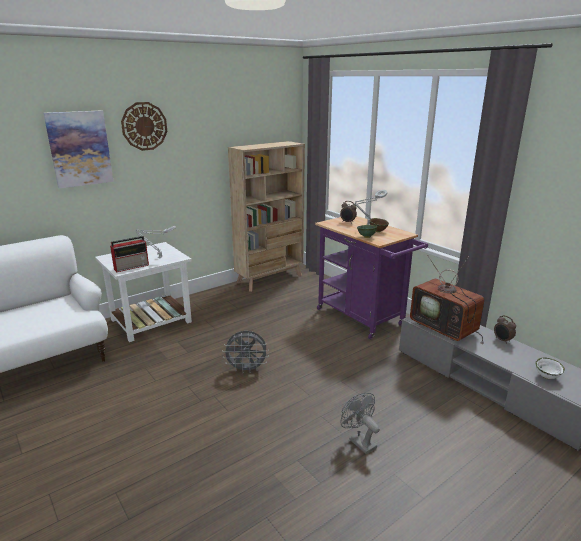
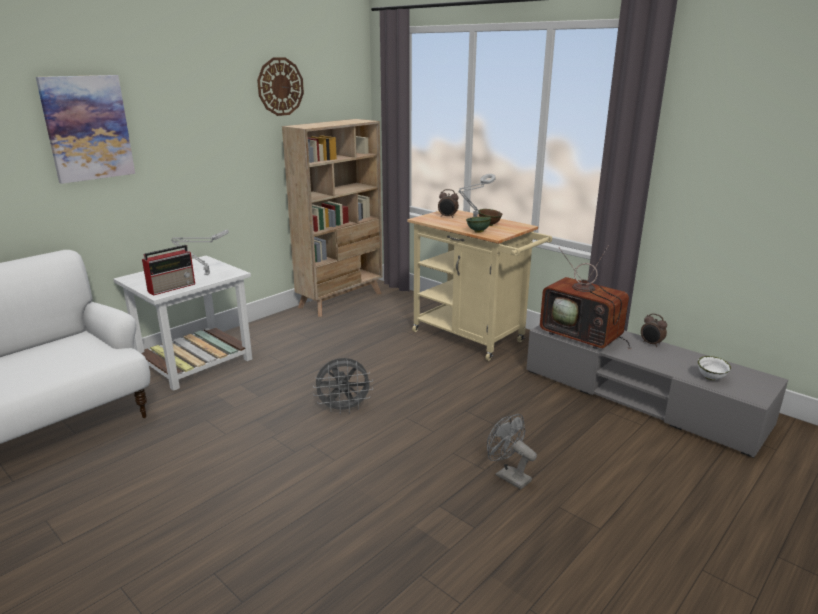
camera: 10 degrees left, 0 degrees up
(144, 126) = (173, 97): wall clock -> wall clock (280, 86)
(363, 319) = (473, 338): purple cart -> beige cart

